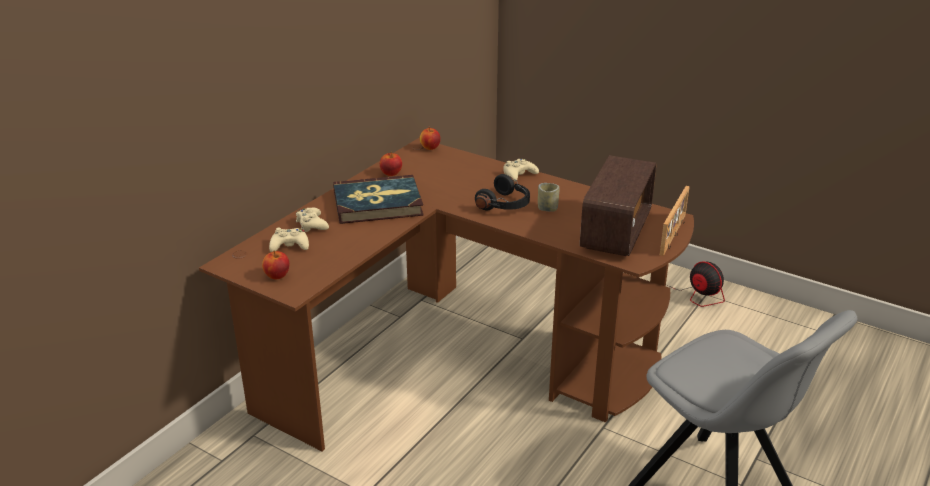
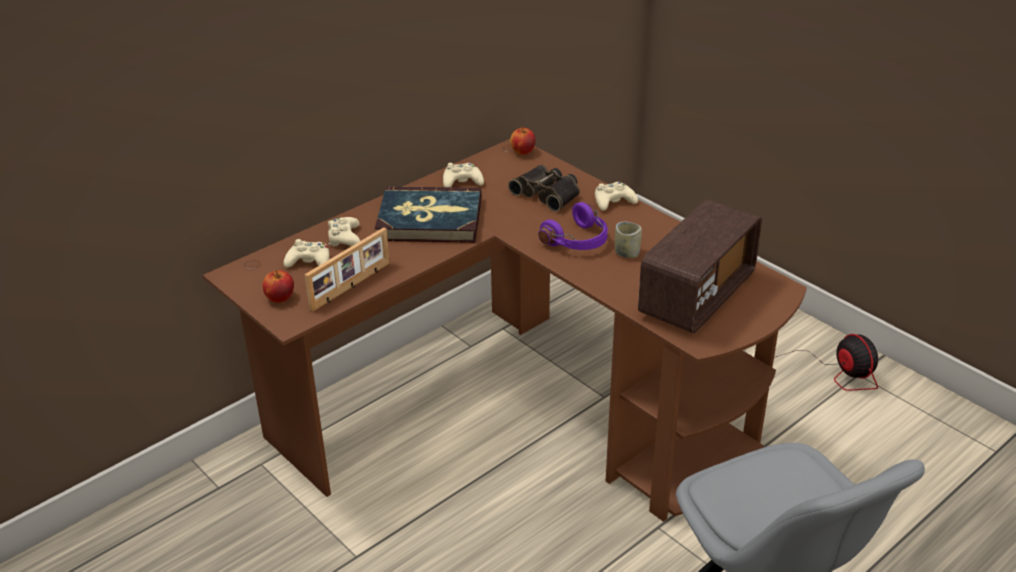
camera: 15 degrees right, 5 degrees up
(391, 174) = (462, 181): apple -> beige game controller
(465, 174) = (548, 193): none -> binoculars
(505, 204) = (578, 241): black headphones -> purple headphones
(674, 235) = (768, 312): picture frame -> picture frame (351, 286)

